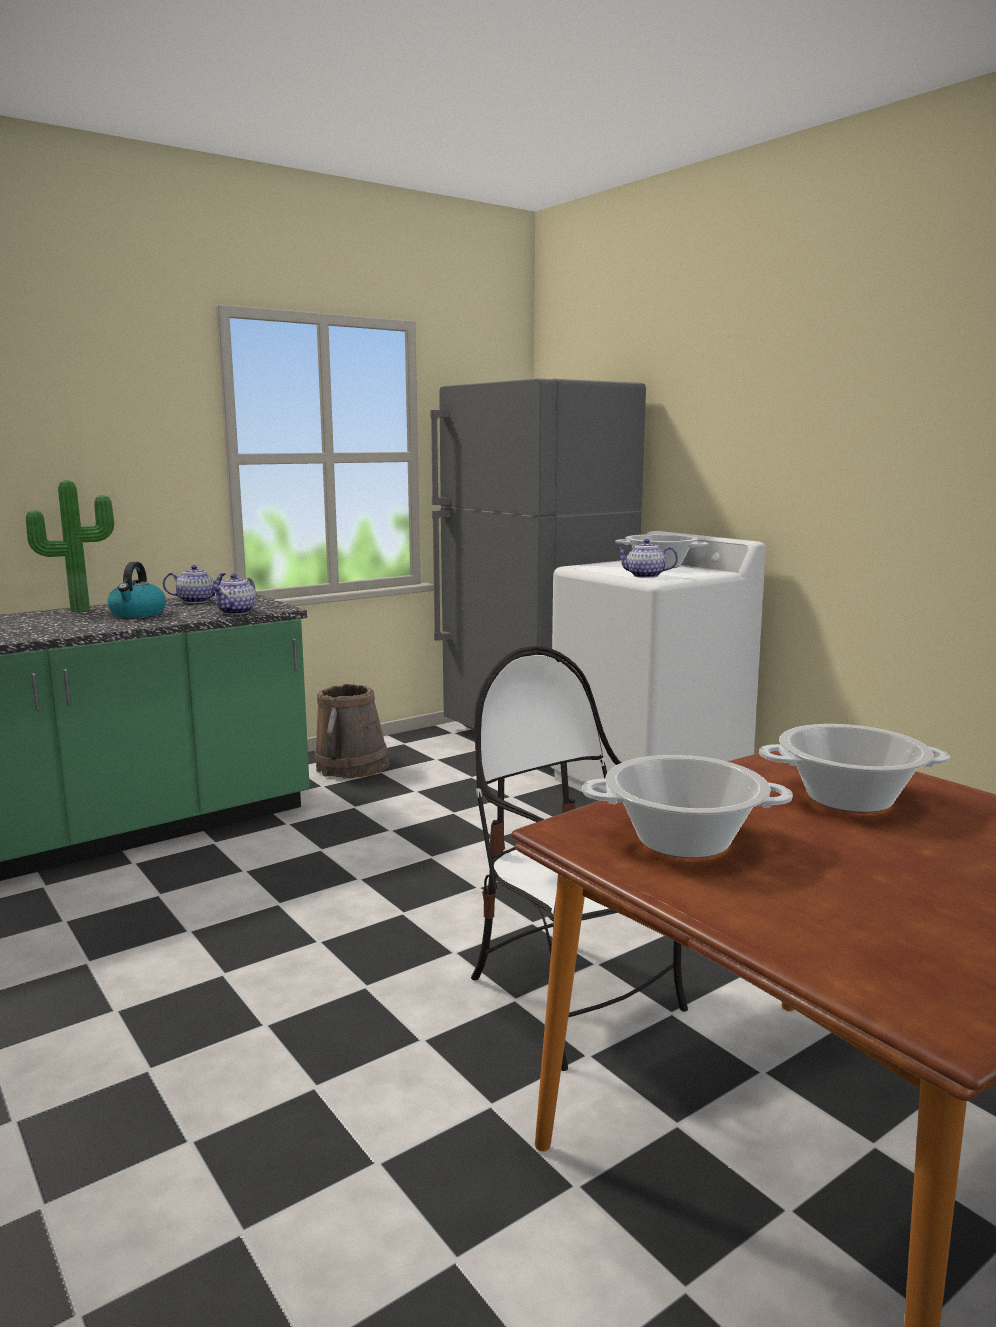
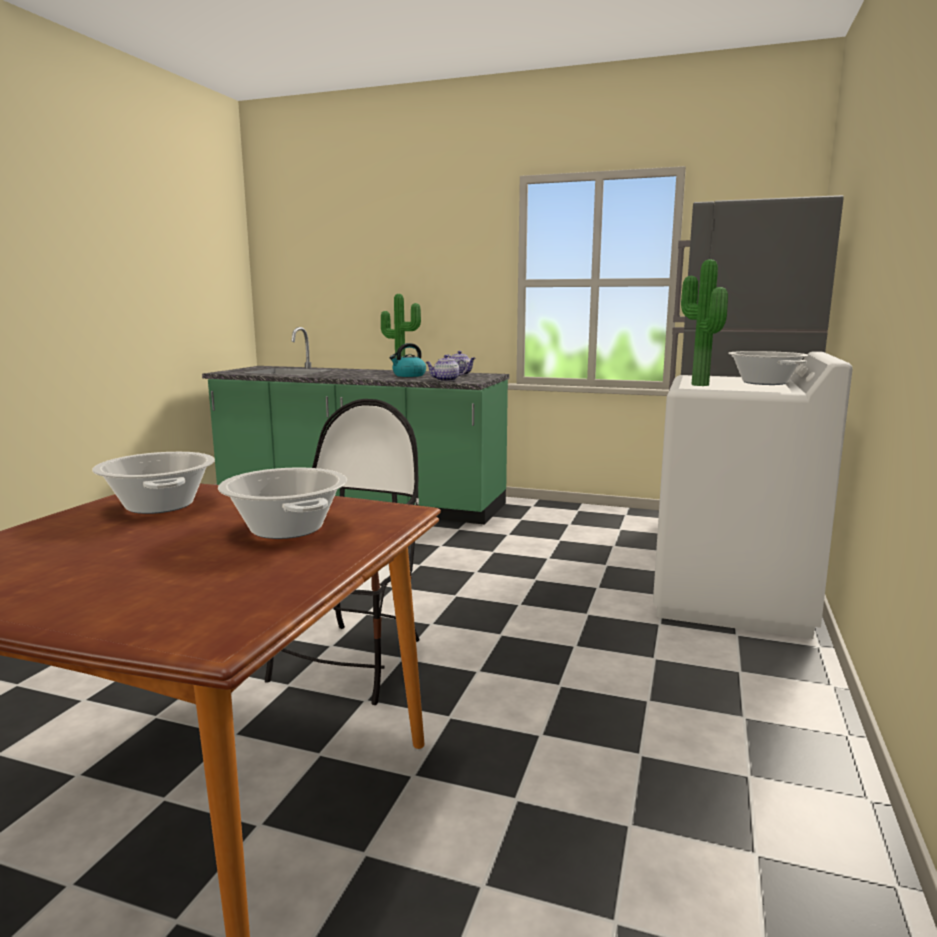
camera: 55 degrees right, 0 degrees up
(352, 767) = (561, 516): brown bucket -> none
(644, 576) = (697, 385): teapot -> potted plant

